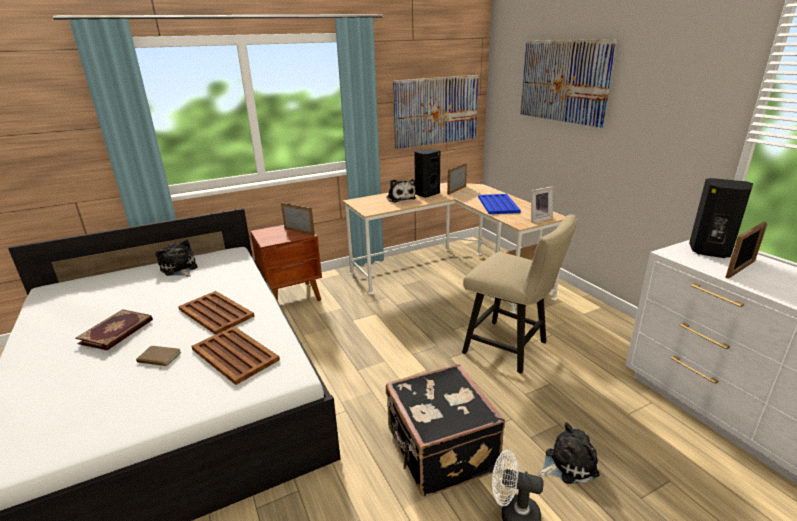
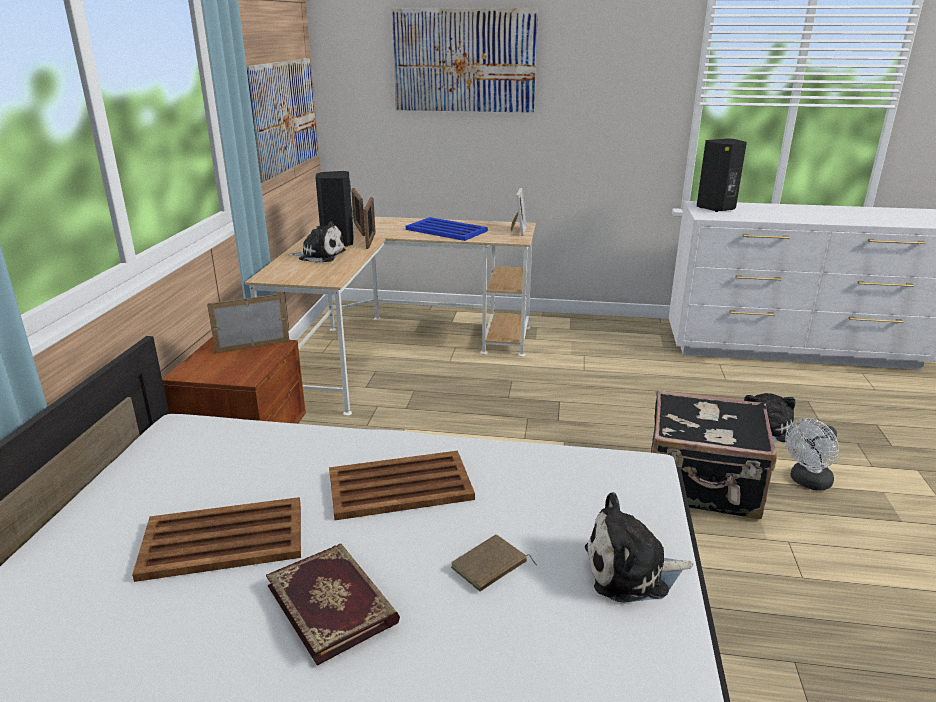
camera: 55 degrees left, 0 degrees up
(179, 269) = (149, 492): plush toy -> plush toy (632, 571)
(235, 355) = (556, 494): brown tray -> brown tray (225, 539)
(511, 349) = (582, 383): beige chair -> none
(740, 269) = (756, 213): picture frame -> picture frame (370, 241)

